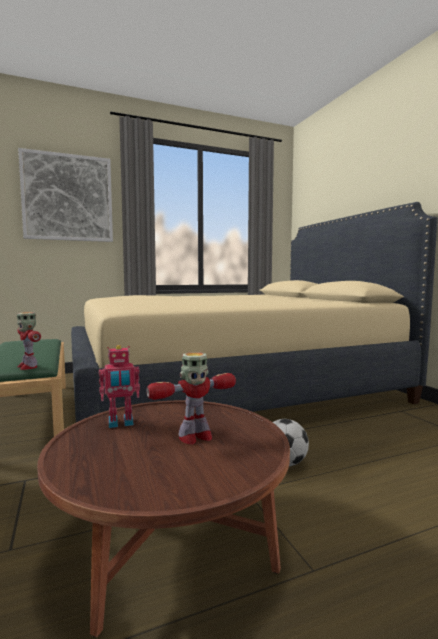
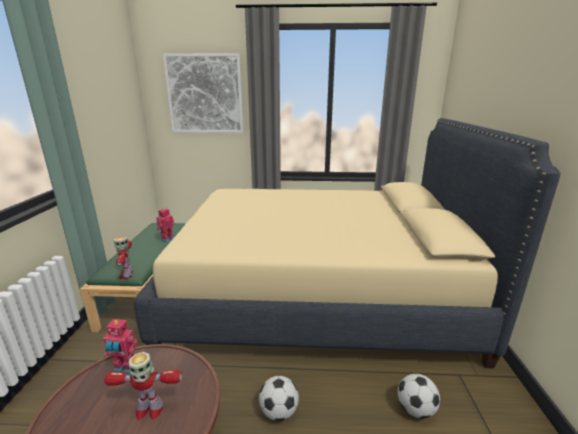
camera: 25 degrees right, 15 degrees up
(47, 346) = (167, 239): none -> toy robot
(394, 434) = (415, 409): none -> football

